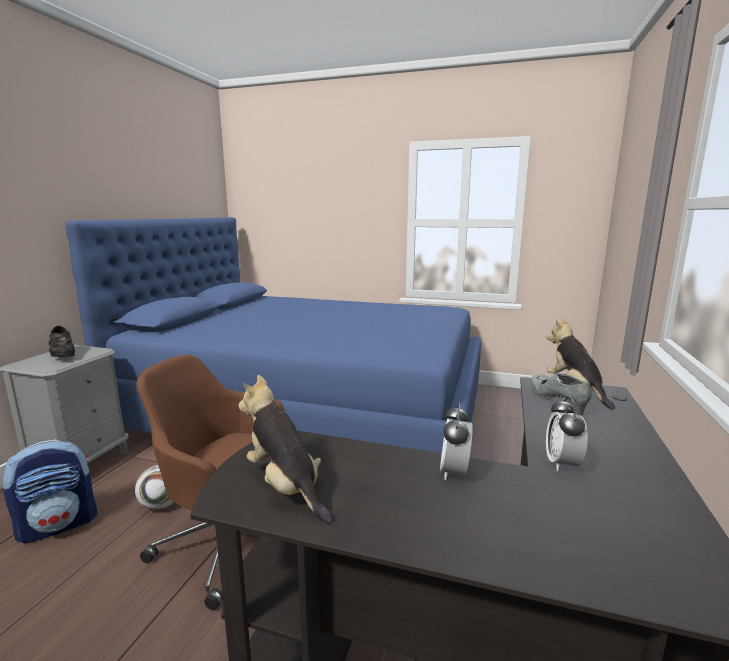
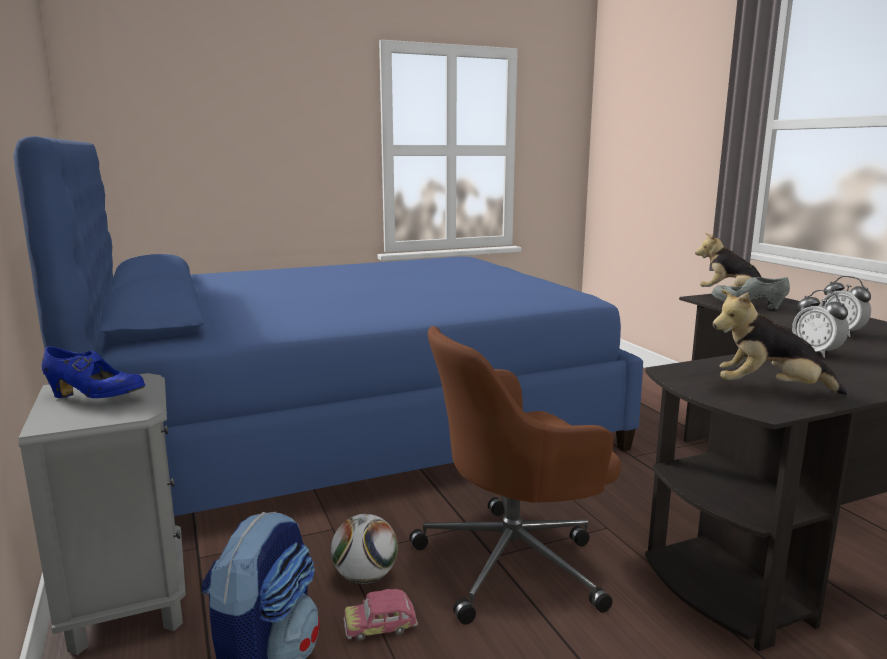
camera: 40 degrees left, 0 degrees up
(63, 356) = (95, 398): black shoe -> blue shoe
(117, 537) = (380, 627): none -> toy car

